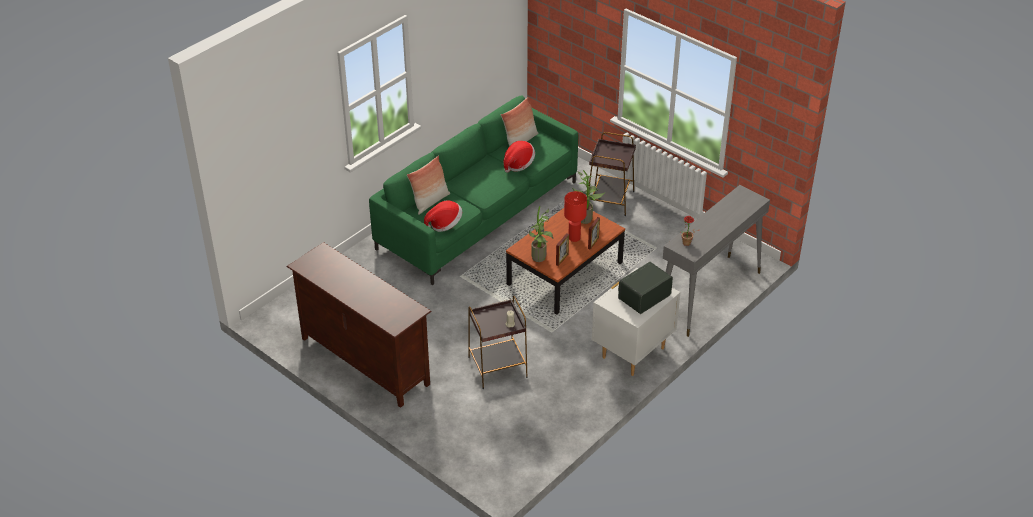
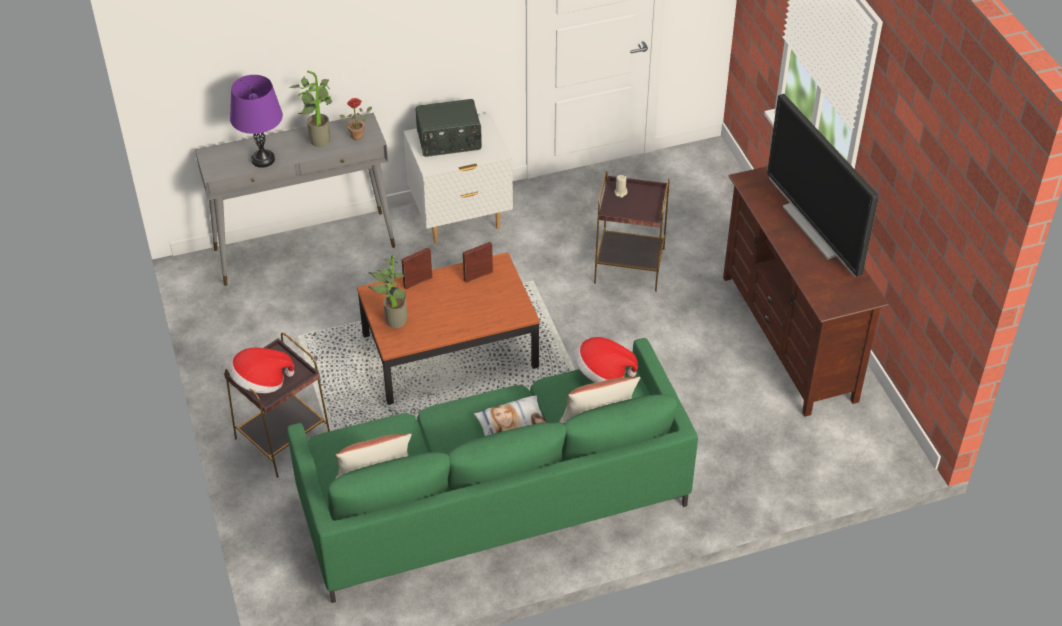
camera: 150 degrees left, 5 degrees up
(353, 295) = (816, 229): none -> television
(475, 186) = (511, 422): none -> pillow
(518, 164) = (415, 435): hat -> hat (261, 382)
(540, 258) = (504, 288): potted plant -> potted plant (319, 138)
(574, 238) = (435, 299): red table lamp -> none
(724, 208) = (263, 159): none -> purple table lamp

